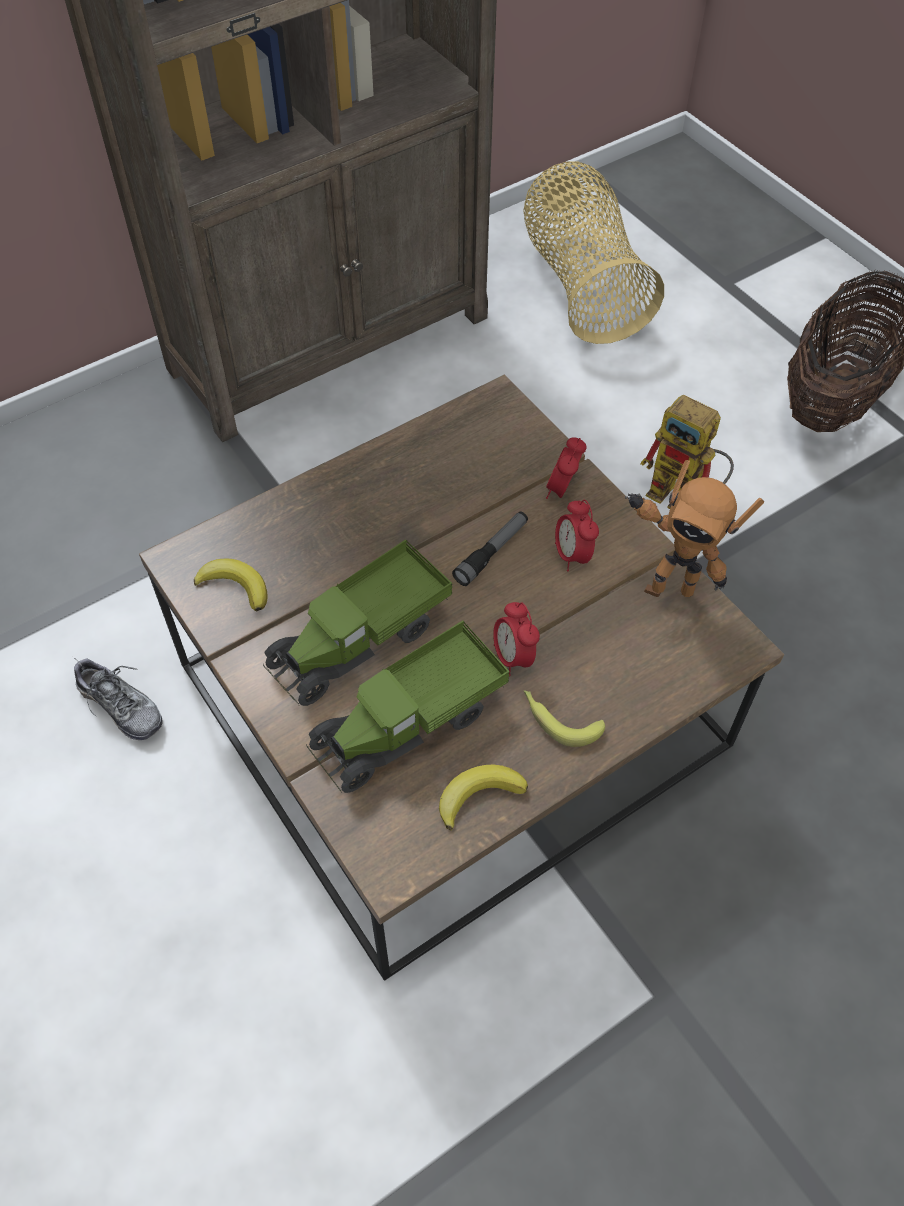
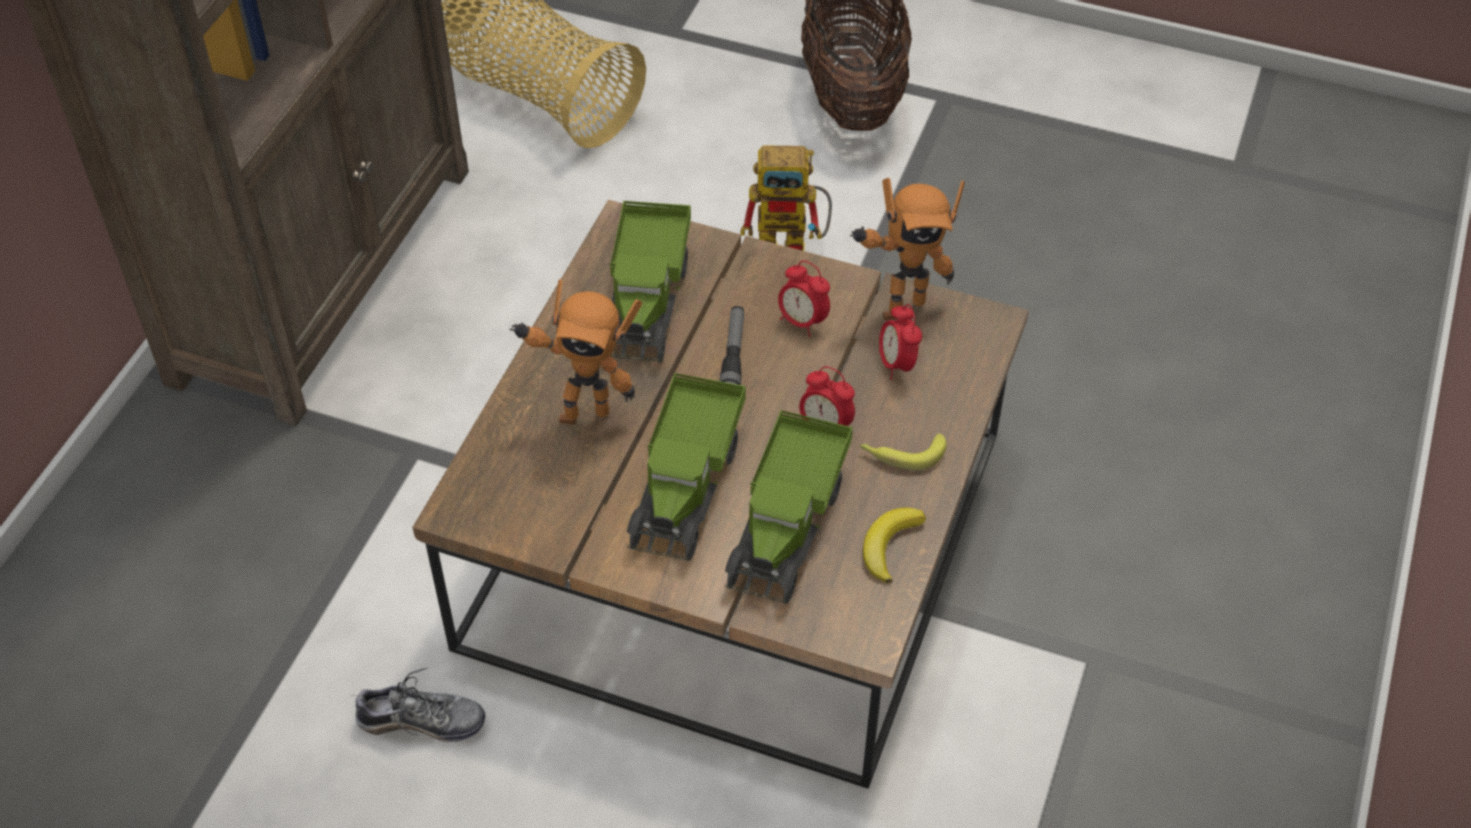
camera: 35 degrees left, 5 degrees down
(235, 586) = (533, 503): banana -> none
(336, 533) = (583, 411): none -> toy robot
(463, 471) = (648, 301): none -> toy truck
(562, 490) = (747, 273): alarm clock -> alarm clock (897, 364)

